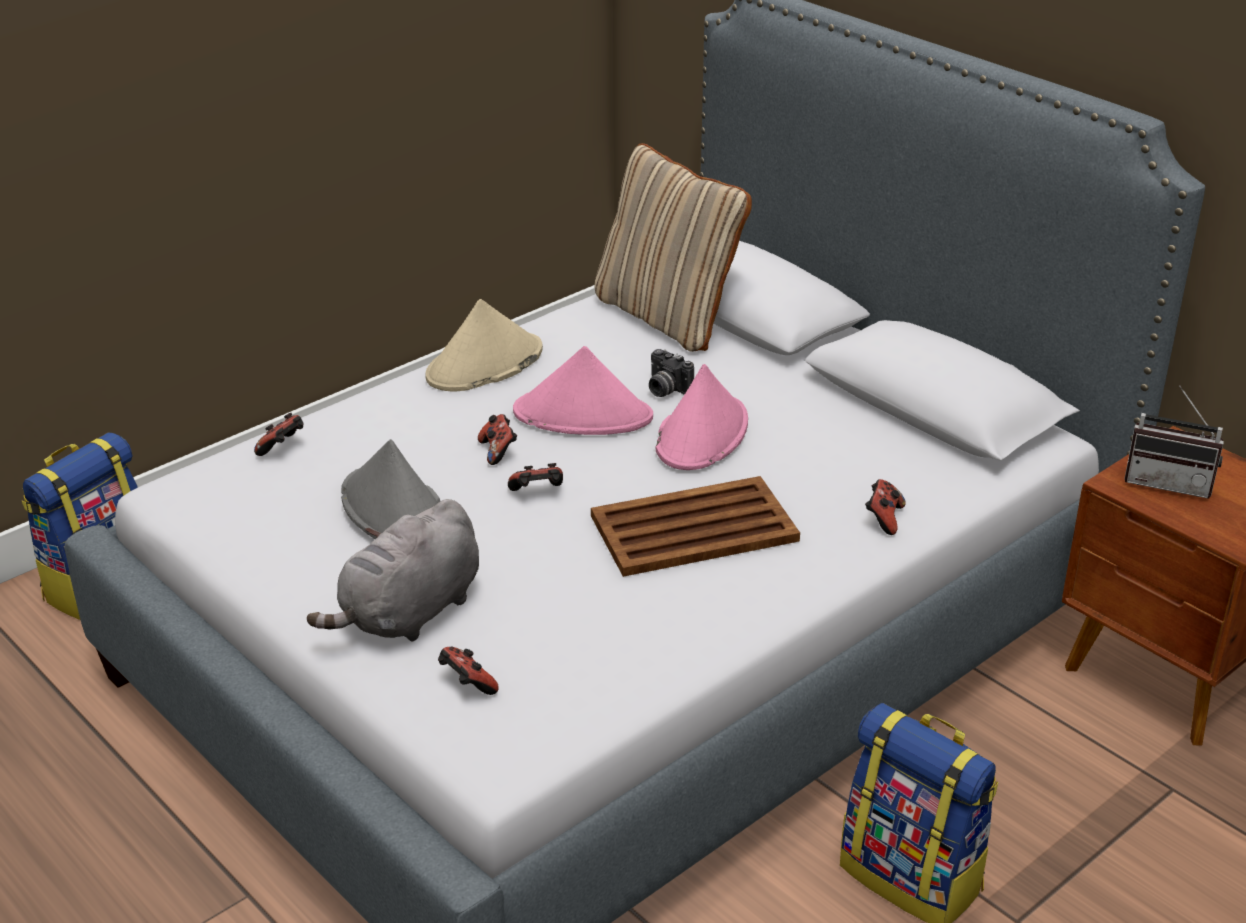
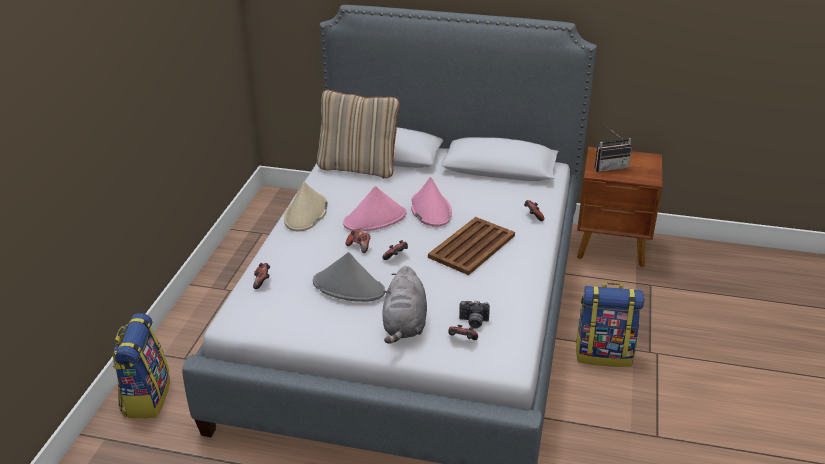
camera: 35 degrees left, 0 degrees up
(665, 390) = (394, 197): camera -> camera (473, 322)

